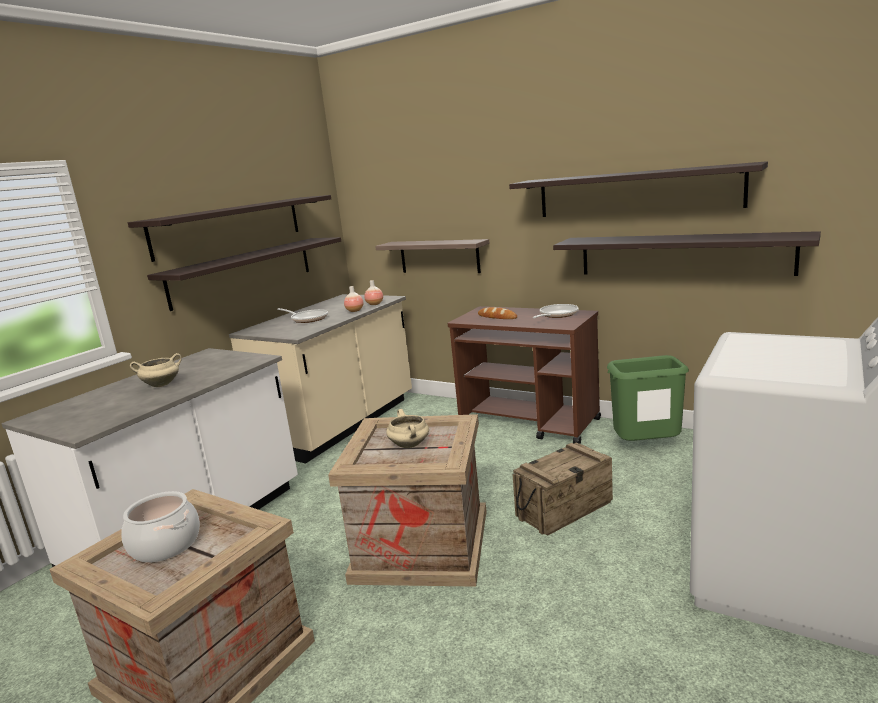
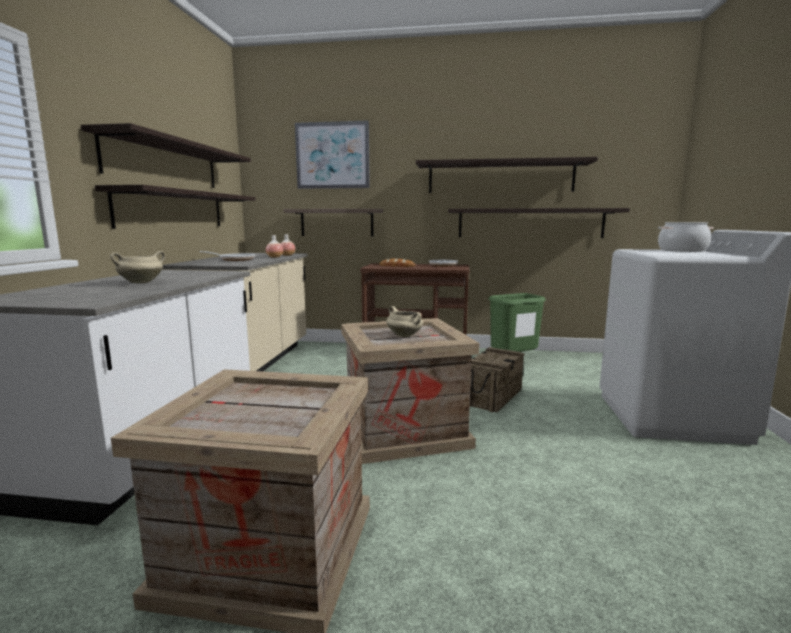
camera: 25 degrees left, 5 degrees down
(165, 545) = (244, 407): cooking pot -> cooking pot (682, 250)
(428, 175) = (332, 155): none -> picture

